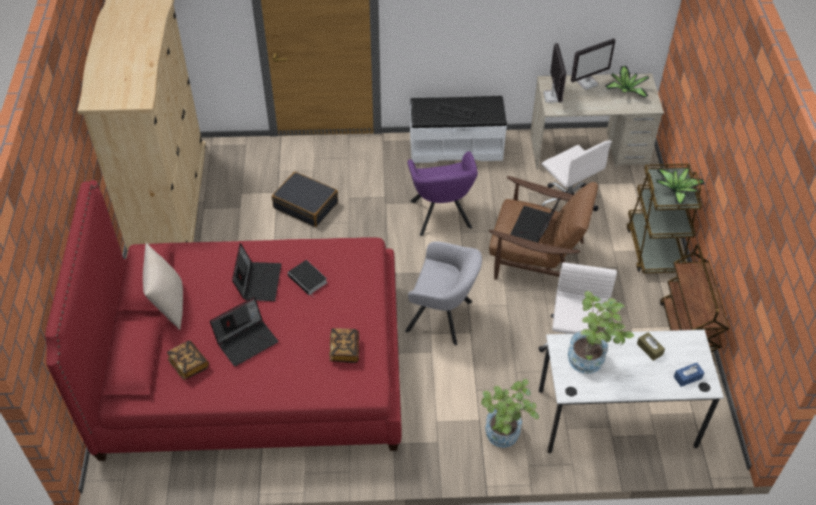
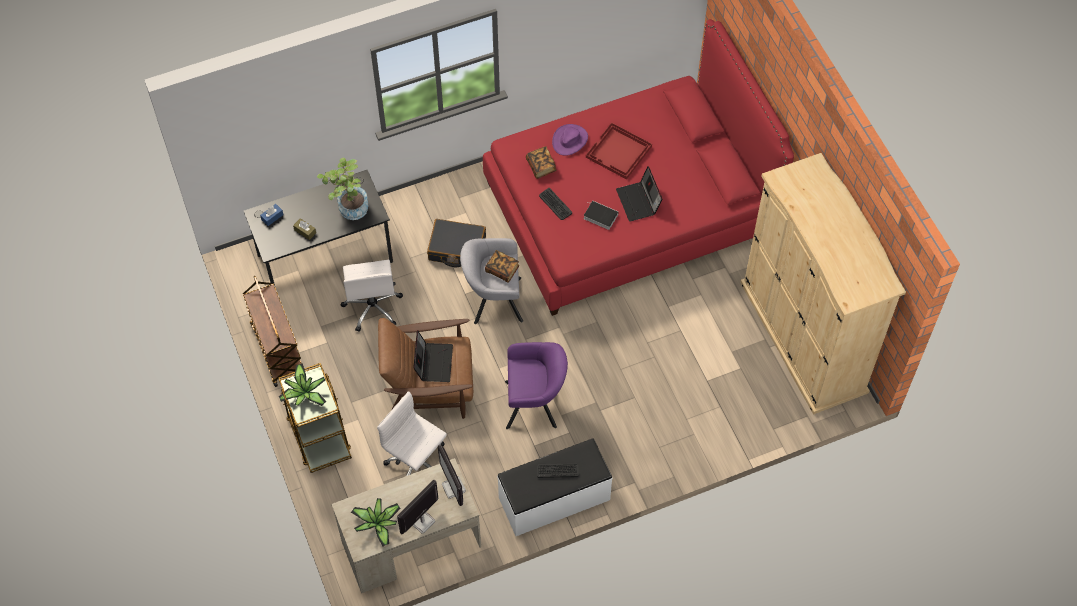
camera: 160 degrees right, 10 degrees up
(168, 305) = (696, 161): beige pillow -> none
(189, 365) = (650, 123): book -> book (502, 270)
(247, 340) = (619, 152): laptop -> red tray
(295, 372) = (569, 140): none -> purple hat
(306, 205) = (671, 375): black suitcase -> black suitcase (457, 248)
(349, 305) = (555, 204): none -> keyboard
(441, 217) = (535, 404): purple armchair -> purple armchair turned 120 degrees clockwise
(503, 437) = (410, 216): potted plant -> none
(616, 418) = (325, 258): white desk -> black desk

